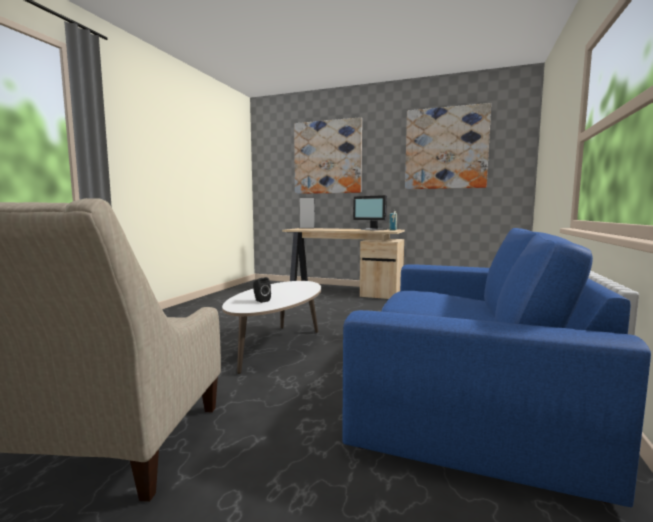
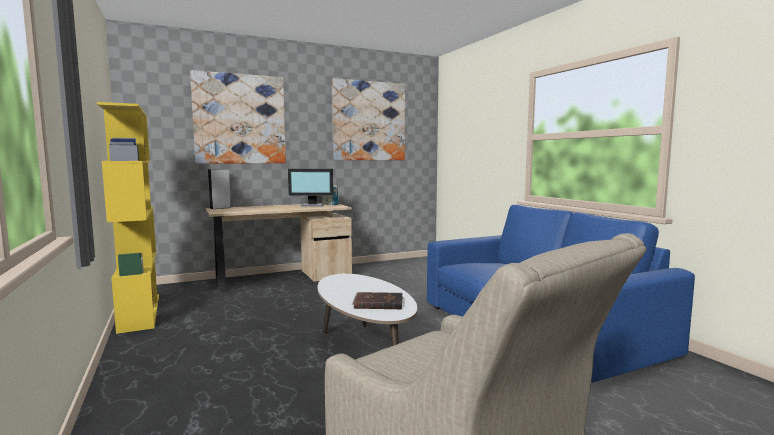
camera: 45 degrees left, 0 degrees up
(229, 291) = (139, 312): none -> yellow bookcase
(261, 300) = (378, 303): black speaker -> brown book

